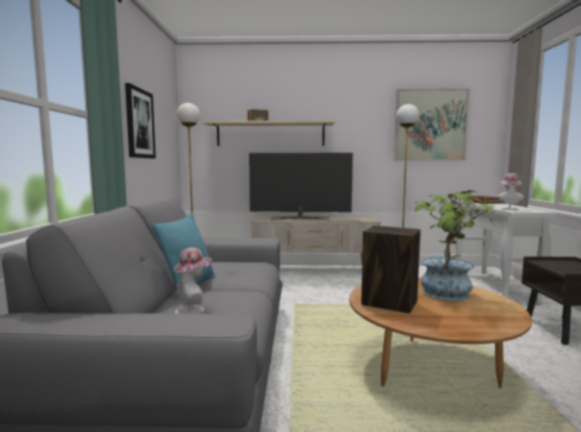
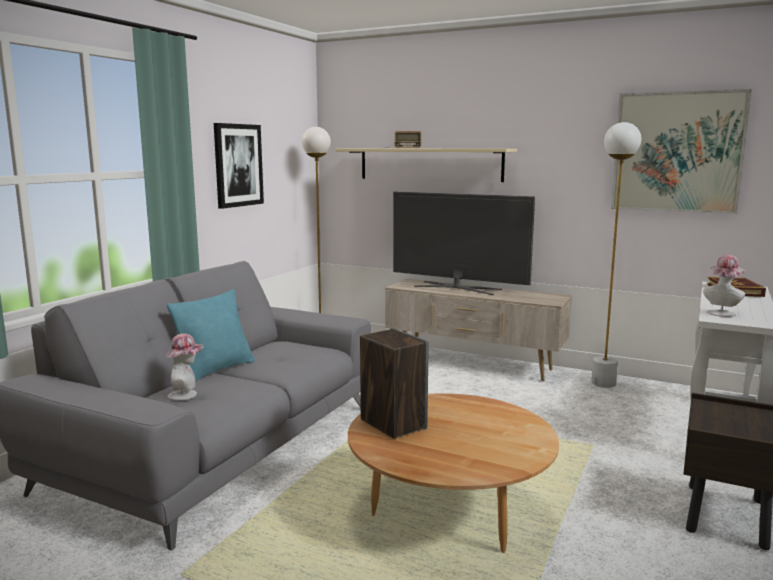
camera: 25 degrees right, 5 degrees up
(448, 295) = (483, 427): potted plant -> none

